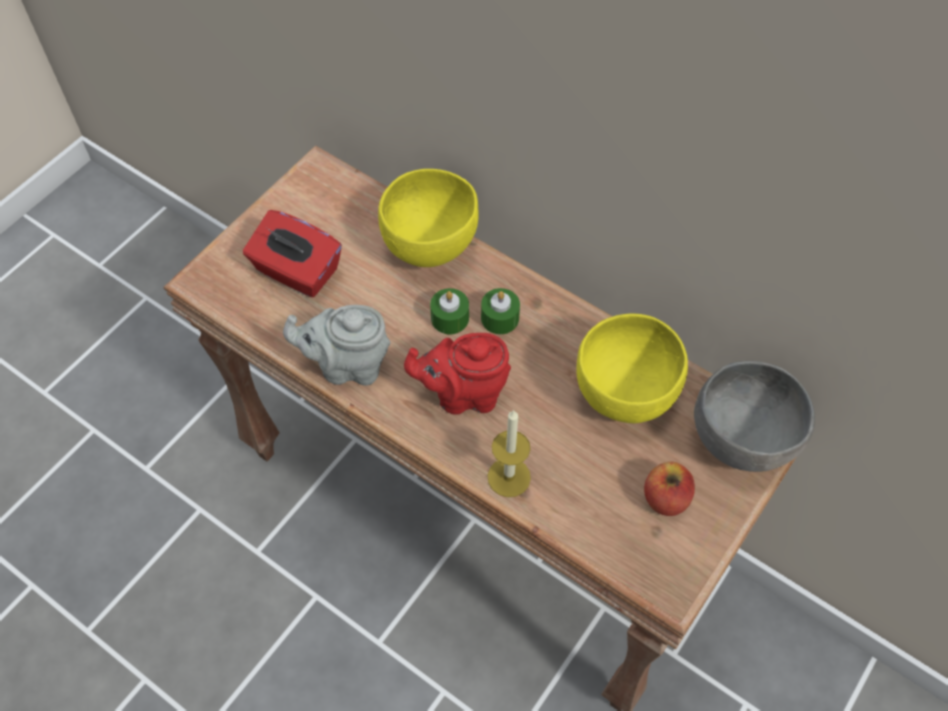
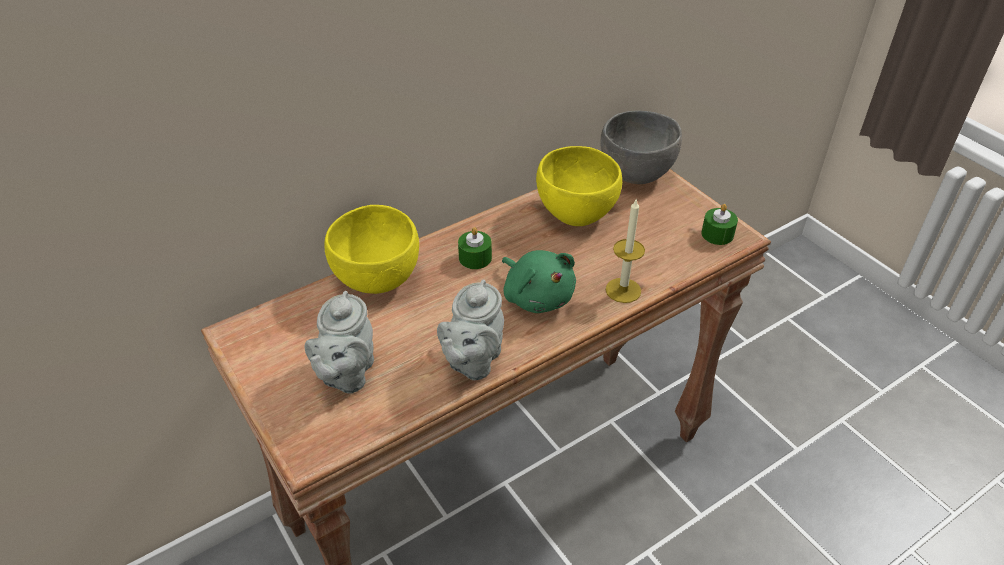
camera: 70 degrees left, 15 degrees down
(296, 271) = (346, 374): red tissue box -> grey teapot
(450, 318) = (459, 286): green candle -> green candle (717, 234)
(463, 394) = (537, 296): red teapot -> green plush toy
(665, 498) = (667, 219): apple -> none

